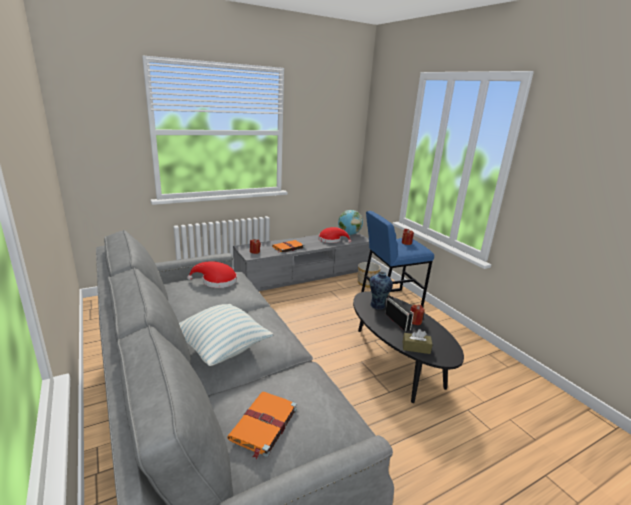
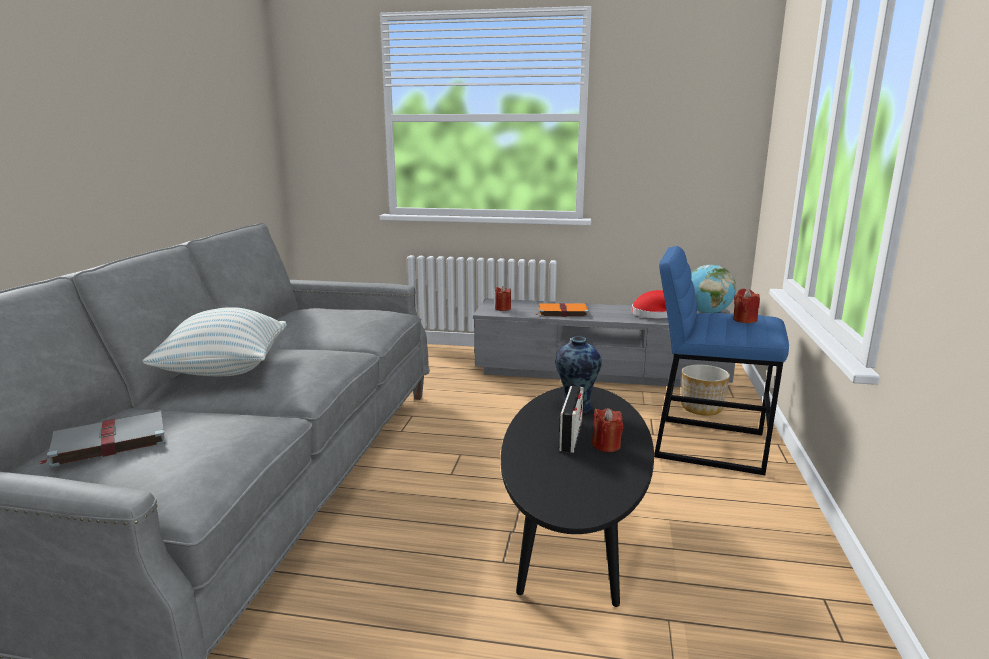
camera: 40 degrees right, 5 degrees down
(216, 281) = (354, 313): red hat -> none
(263, 425) = (107, 442): orange book -> grey book
(416, 348) = (535, 477): brown tissue box -> none

